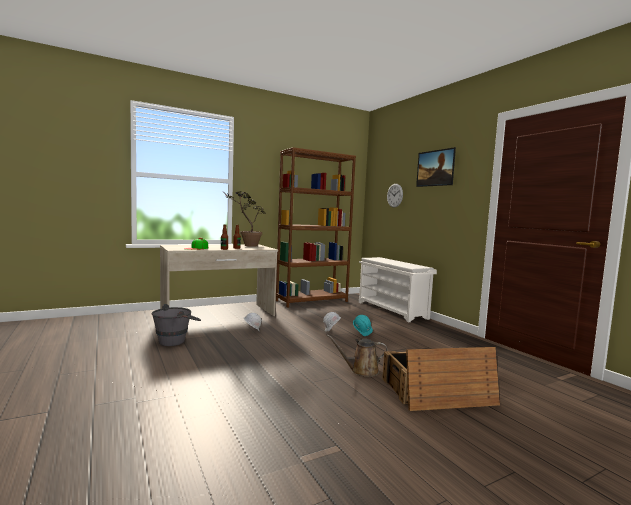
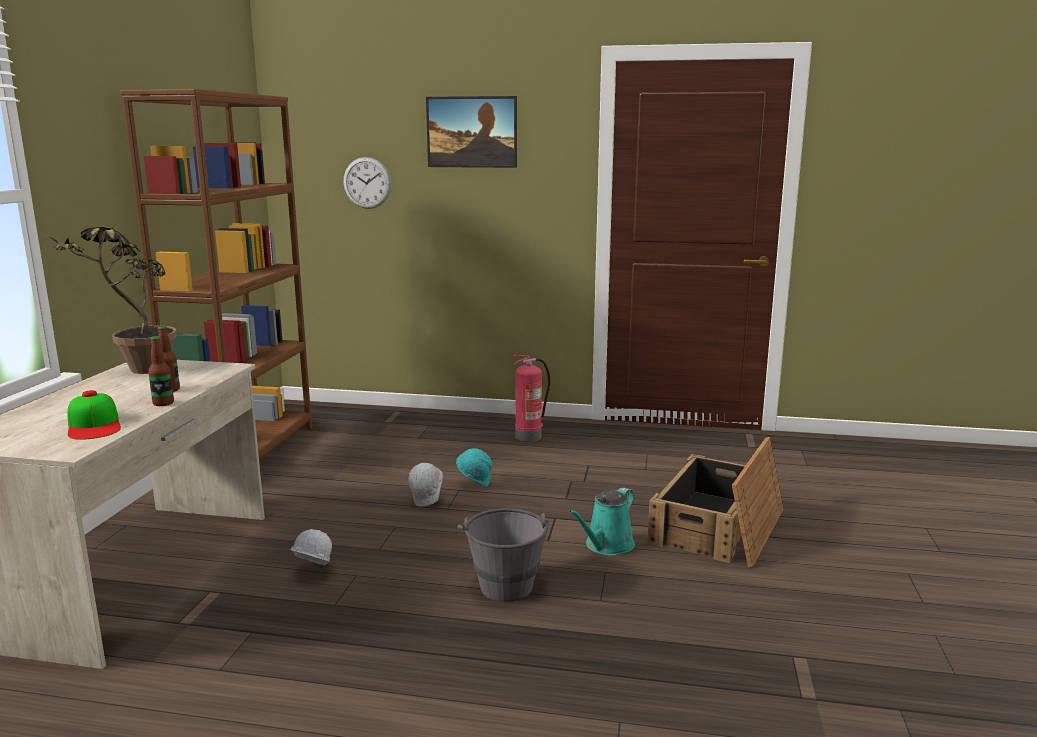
camera: 50 degrees left, 10 degrees up
(177, 340) = (219, 679): grey bucket -> grey bucket (504, 581)
(361, 371) = (606, 546): brown watering can -> turquoise watering can
(392, 310) = (416, 418): white shoe rack -> none
(426, 330) = (529, 436): none -> fire extinguisher

